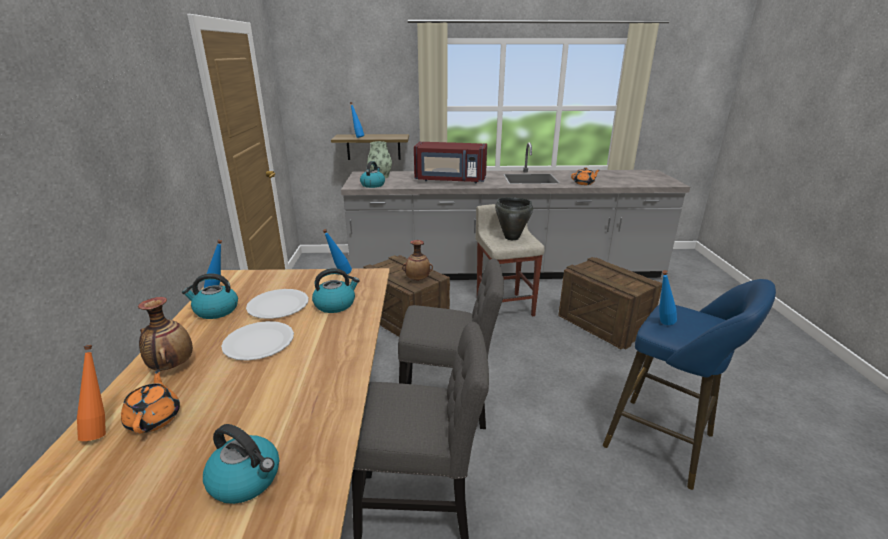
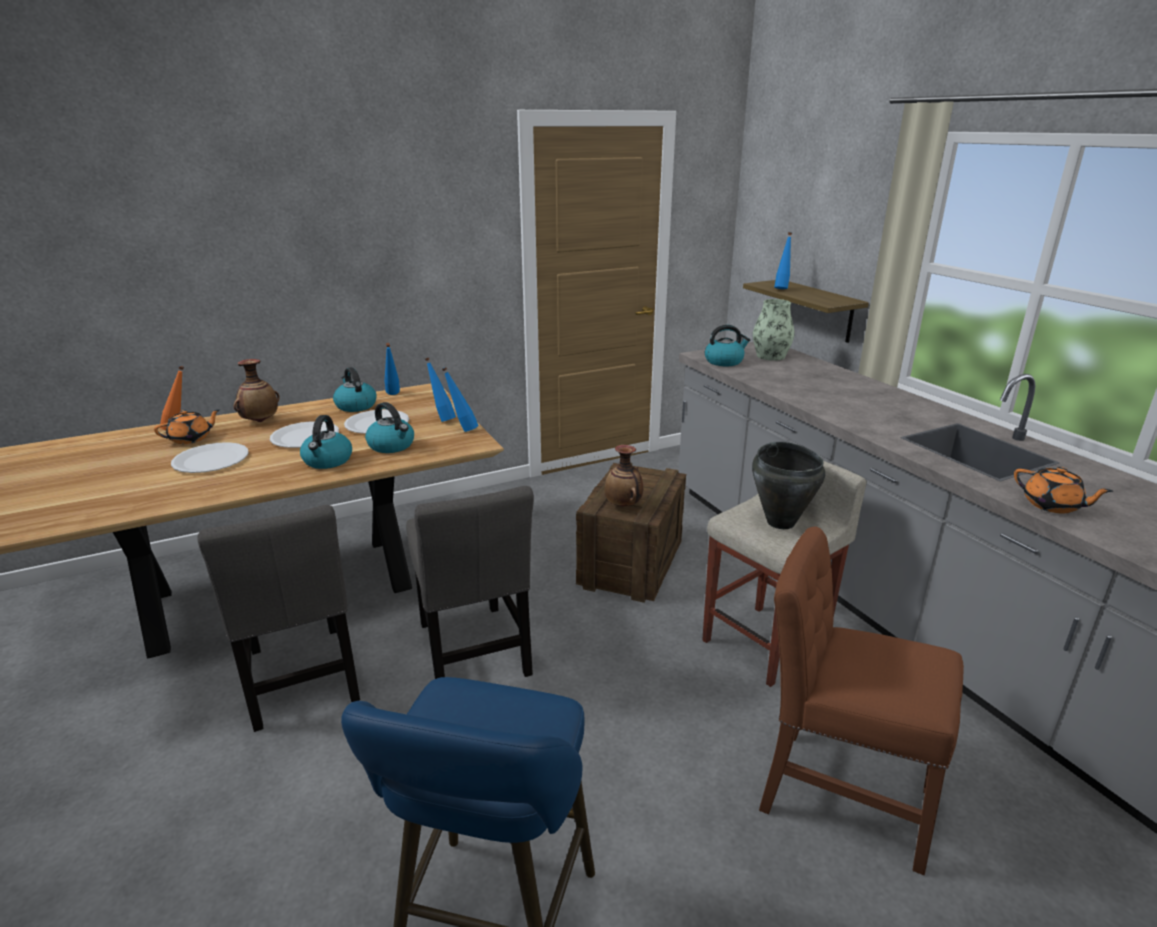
camera: 65 degrees right, 0 degrees up
(245, 403) = (211, 460): none -> white plate
(246, 479) = (117, 488): kettle -> kettle (327, 461)
(450, 180) = (834, 395): red microwave -> none
(603, 324) = (837, 793): crate -> brown chair
(661, 324) = (464, 692): blue bottle -> blue bottle (442, 419)

